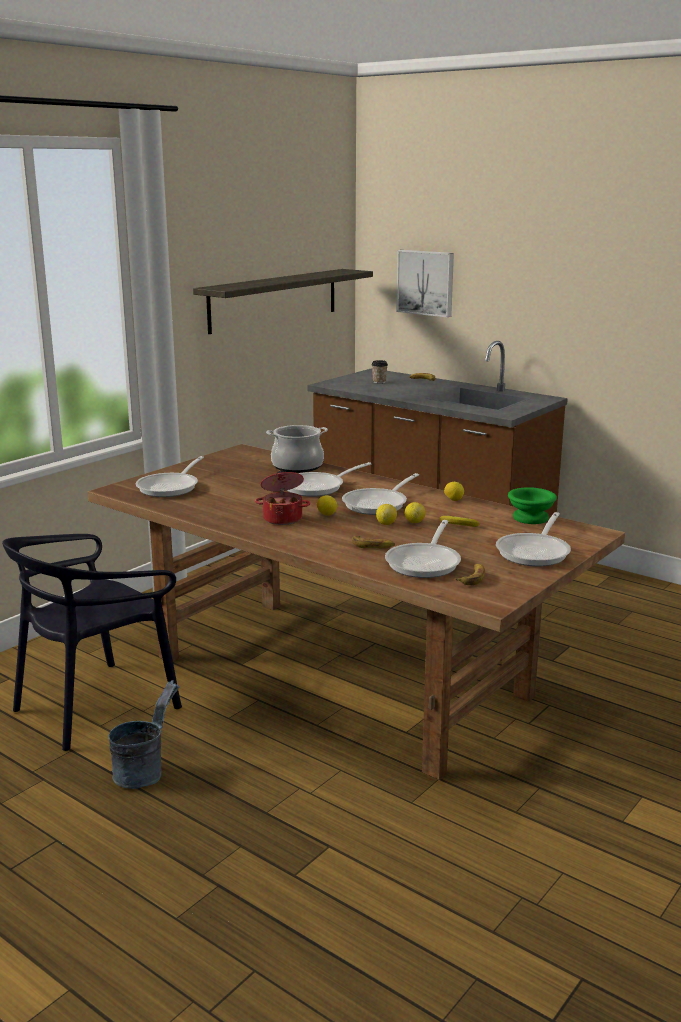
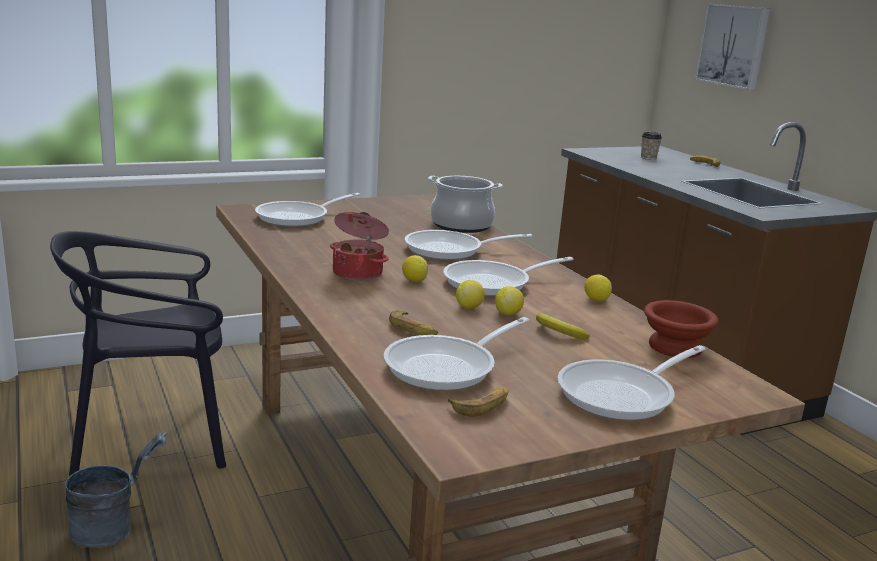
camera: 25 degrees right, 0 degrees up
(274, 300) = (538, 44): shelf -> none
(529, 518) = (673, 346): green bowl -> brown bowl

